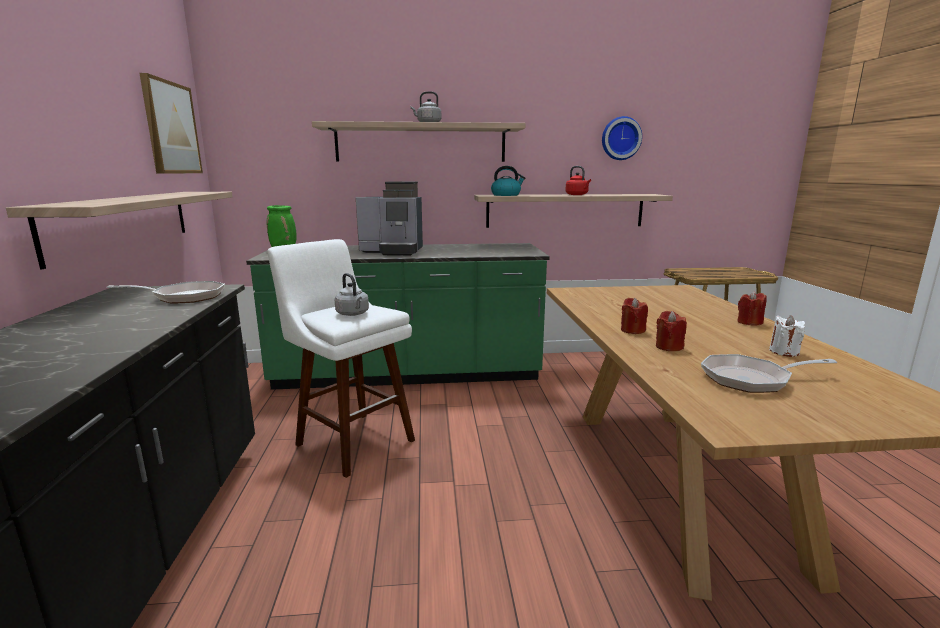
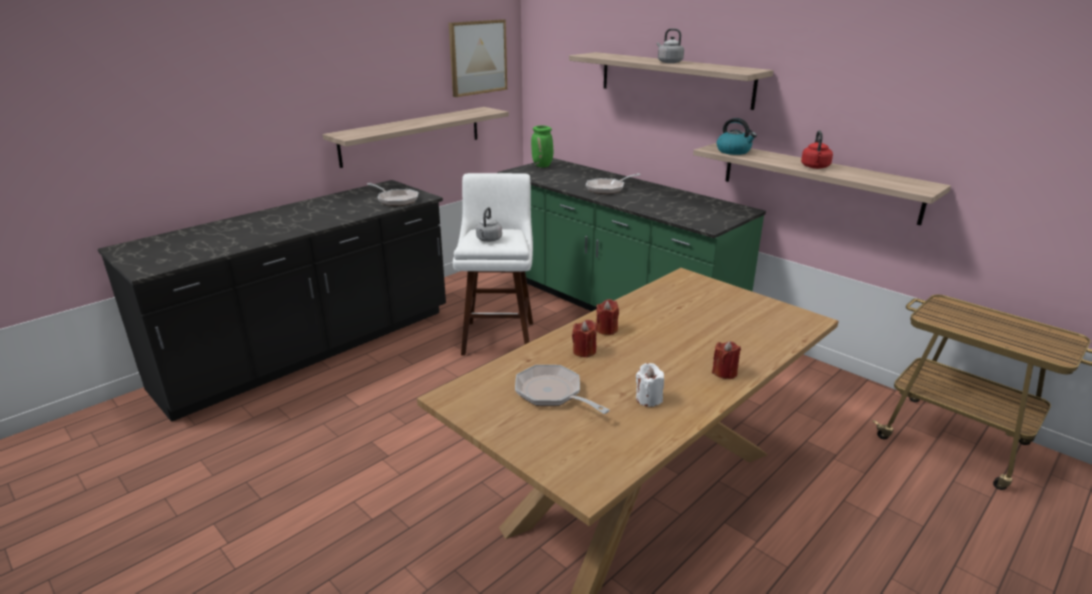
camera: 50 degrees right, 10 degrees up
(393, 251) = (608, 188): coffee machine -> frying pan
(620, 138) = (907, 99): wall clock -> none

